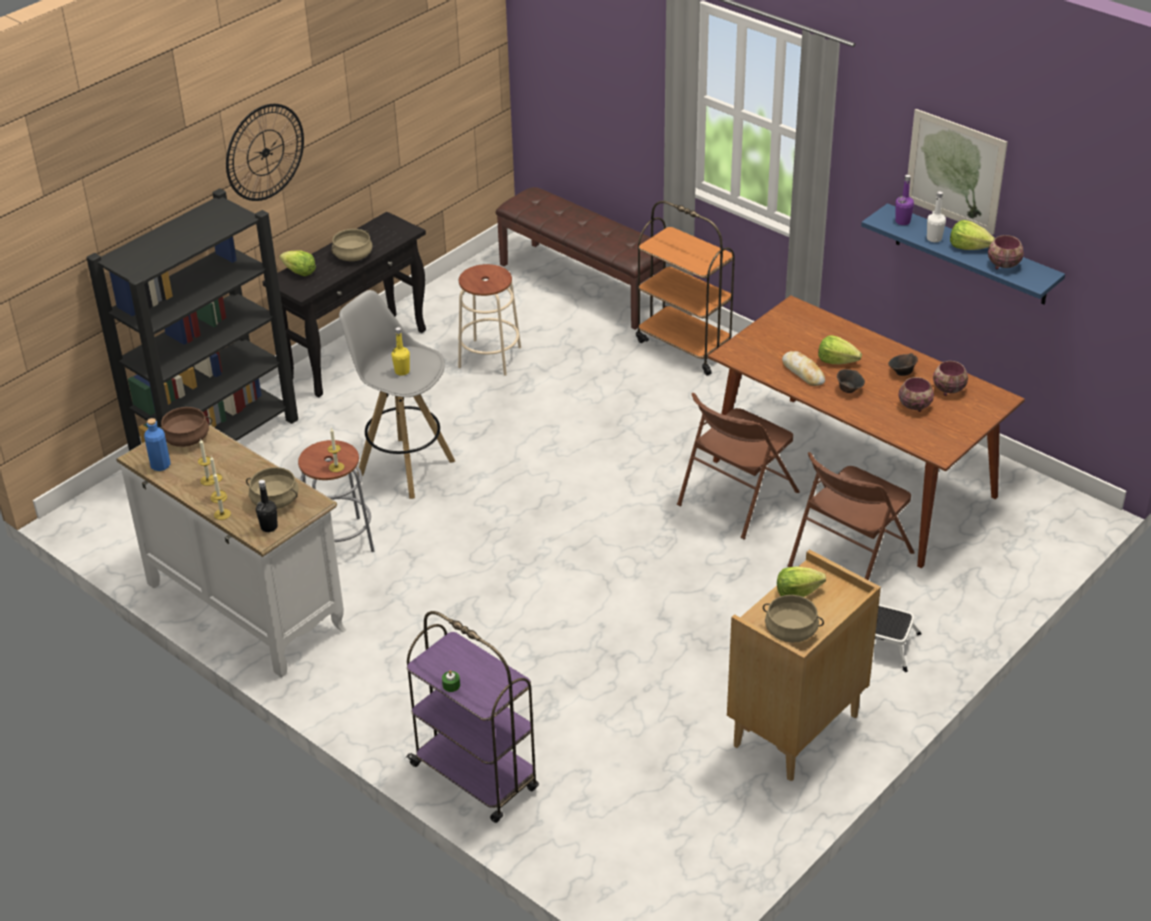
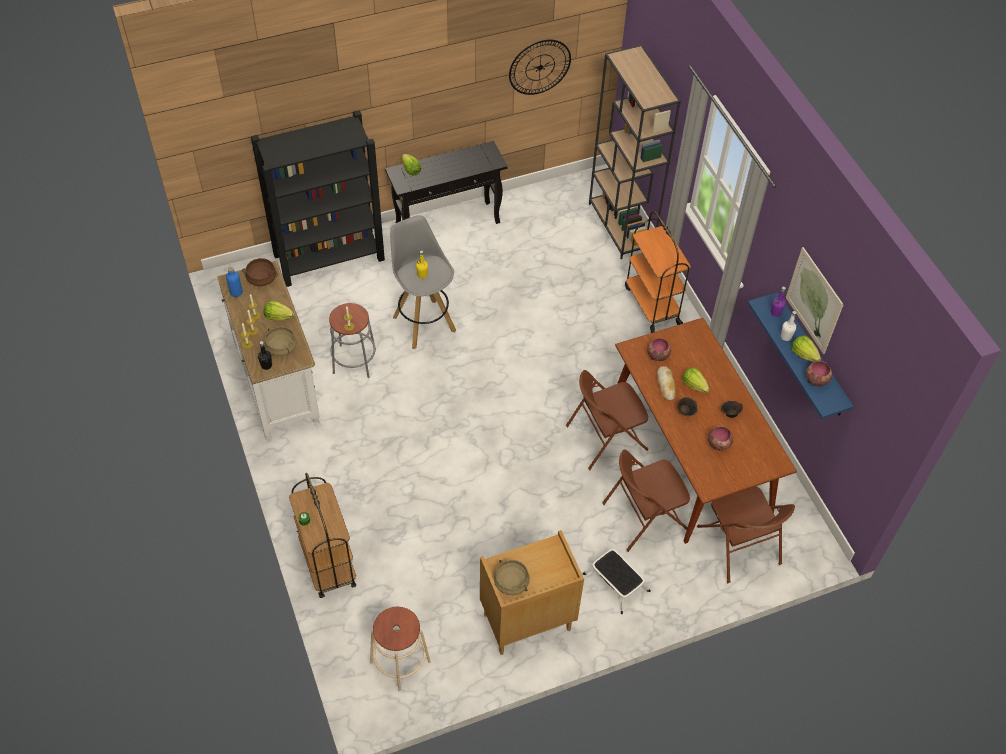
camera: 25 degrees right, 15 degrees up
(265, 152) = (400, 92): wall clock -> wall clock (540, 67)
(353, 256) = (450, 169): beige cooking pot -> none
(475, 779) = (327, 563): purple cart -> brown cart
(490, 357) = (525, 260): beige stool -> beige stool (400, 662)
(584, 284) = (621, 226): brown bench -> bookcase
(797, 592) = (535, 556): lettuce -> lettuce (278, 316)
(947, 389) = (750, 440): bowl -> bowl (657, 355)
(985, 544) = (738, 545): none -> brown chair

